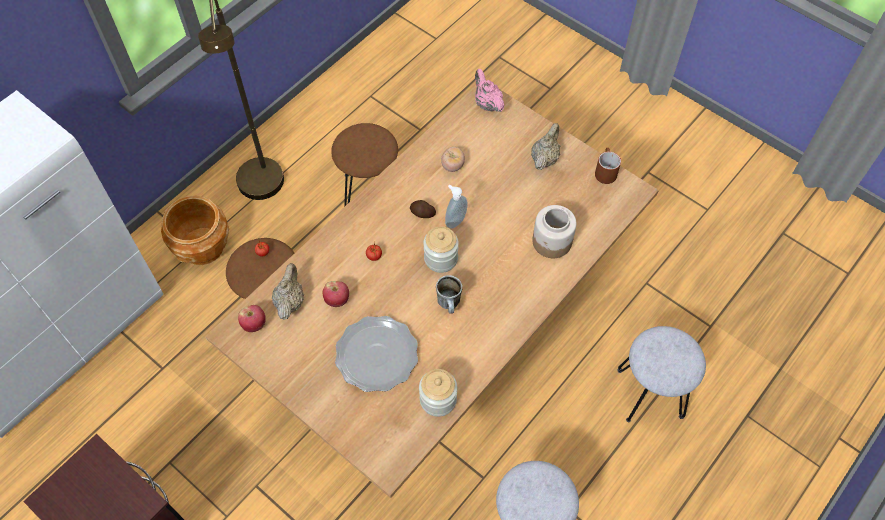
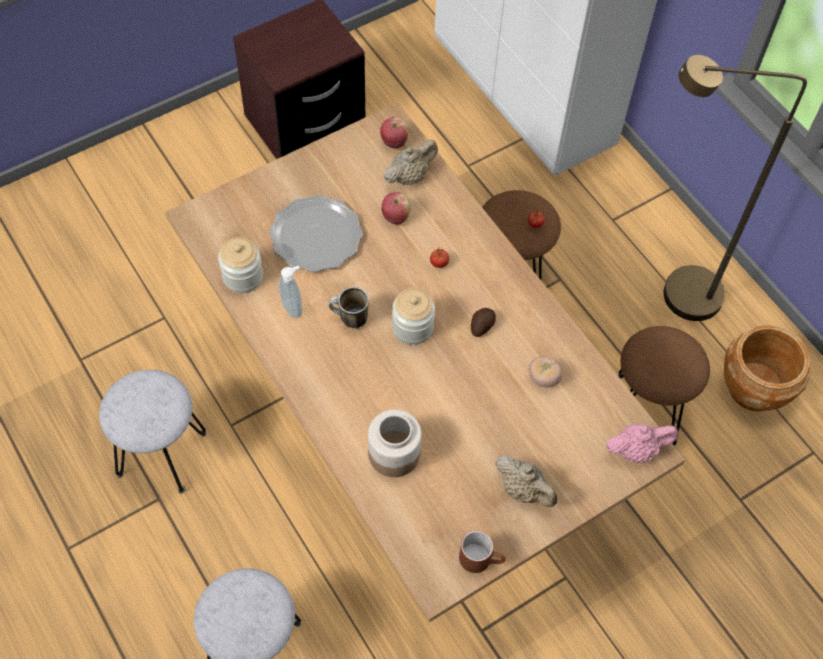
camera: 105 degrees right, 0 degrees up
(203, 247) = (609, 223): brown planter -> brown planter (753, 388)
(290, 301) = (410, 176): beige teapot -> beige teapot turned 60 degrees counterclockwise
(455, 220) = (460, 357): soap dispenser -> soap dispenser (293, 307)

